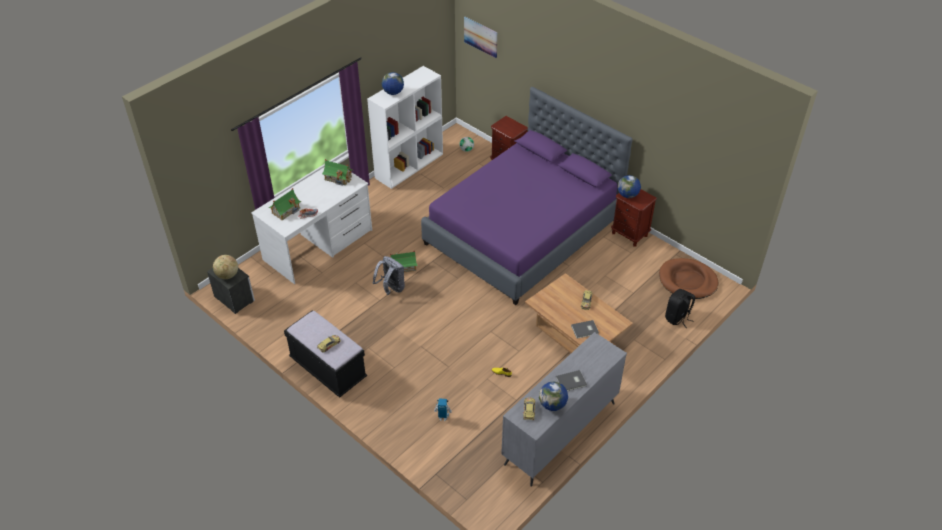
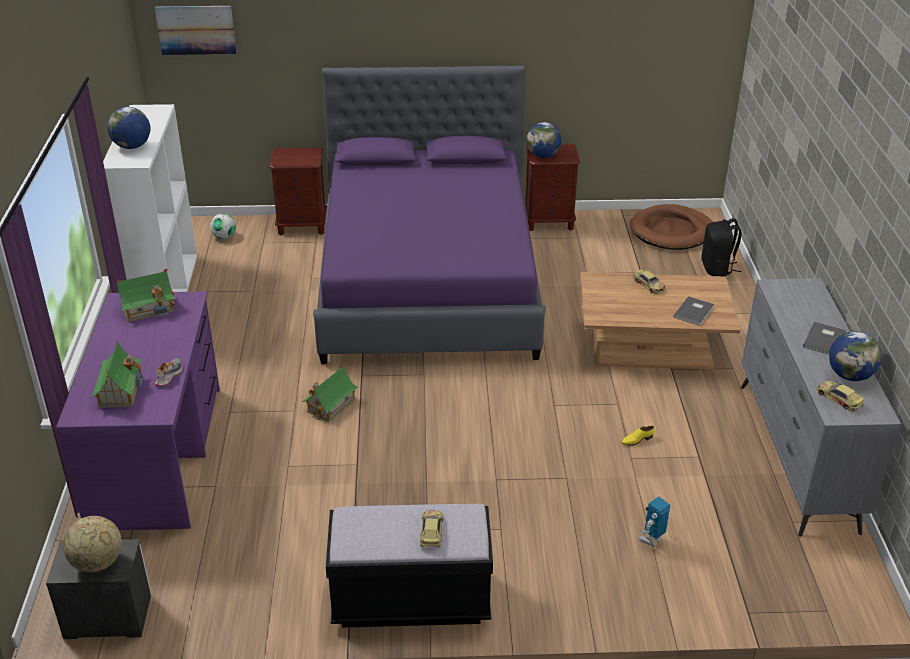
camera: 45 degrees left, 10 degrees down
(318, 245) = (158, 455): white desk -> purple desk
(391, 288) = (352, 440): grey backpack -> none

